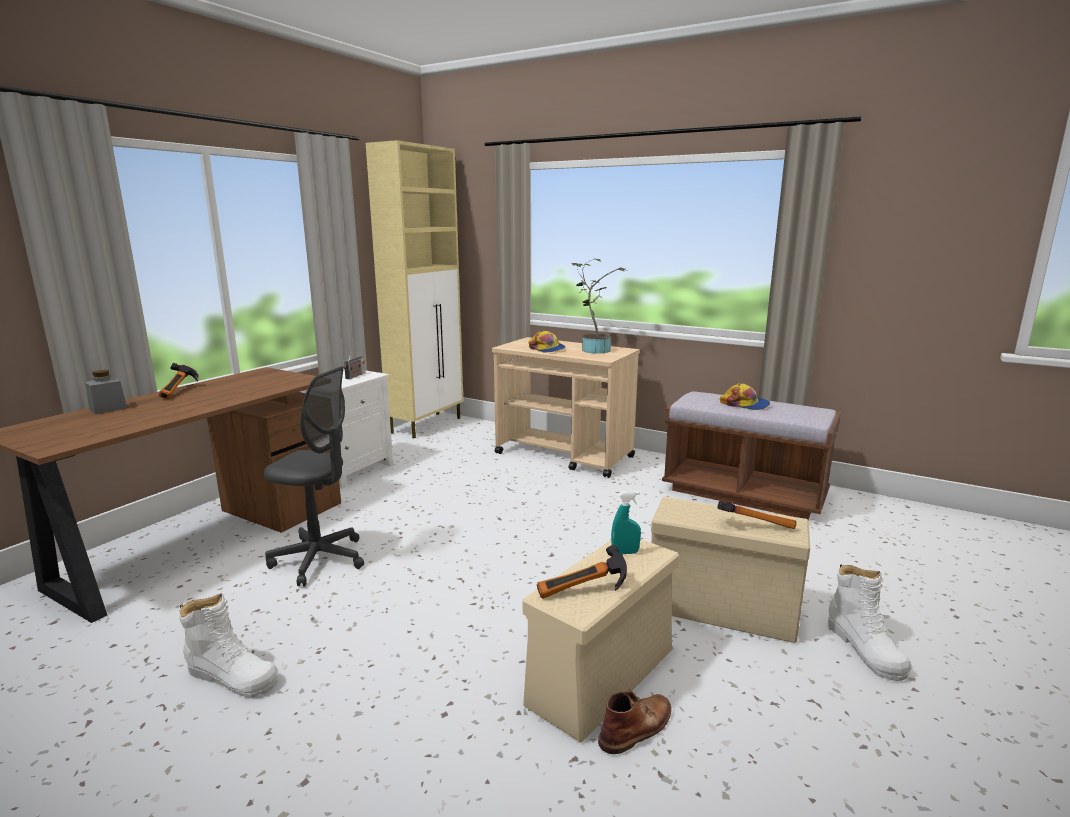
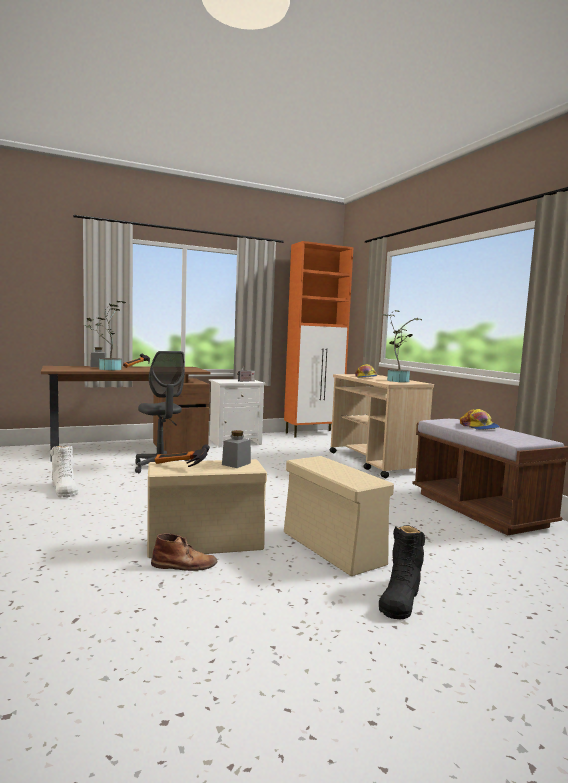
camera: 35 degrees right, 10 degrees down
(154, 414) = (107, 369): none -> potted plant
(427, 425) = (313, 434): beige cabinet -> orange cabinet
(625, 553) = (236, 464): turquoise spray bottle -> grey jar
(753, 525) = (344, 475): hammer -> none
(865, 648) = (400, 598): white boot -> black boot

